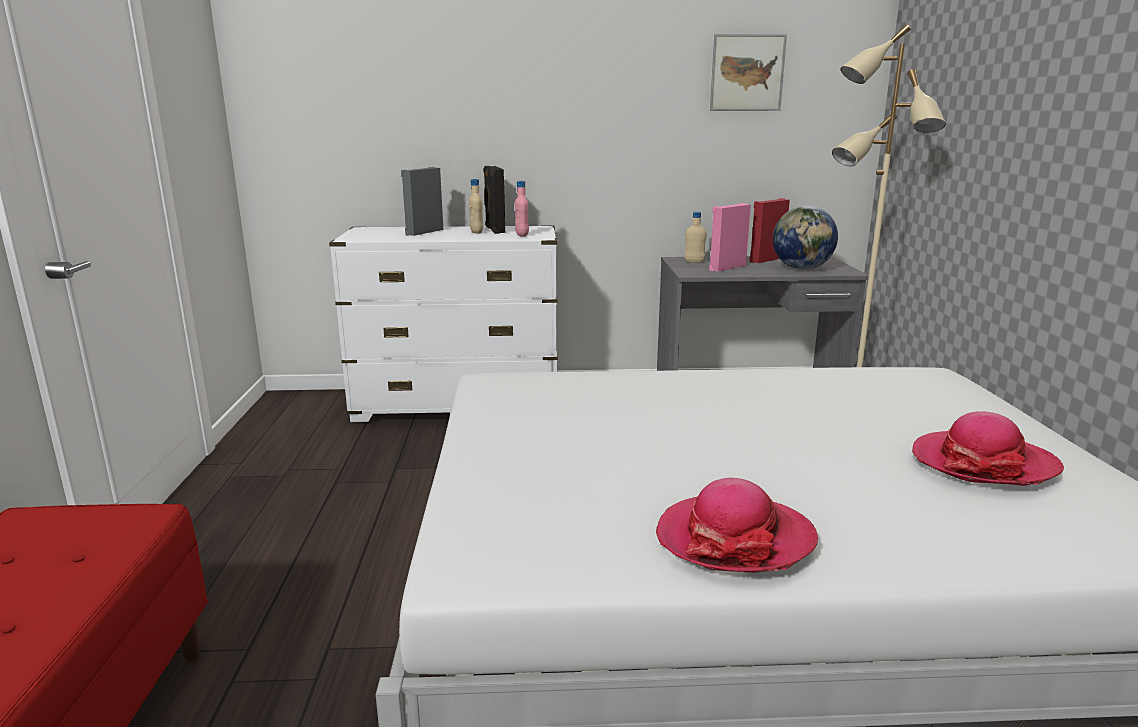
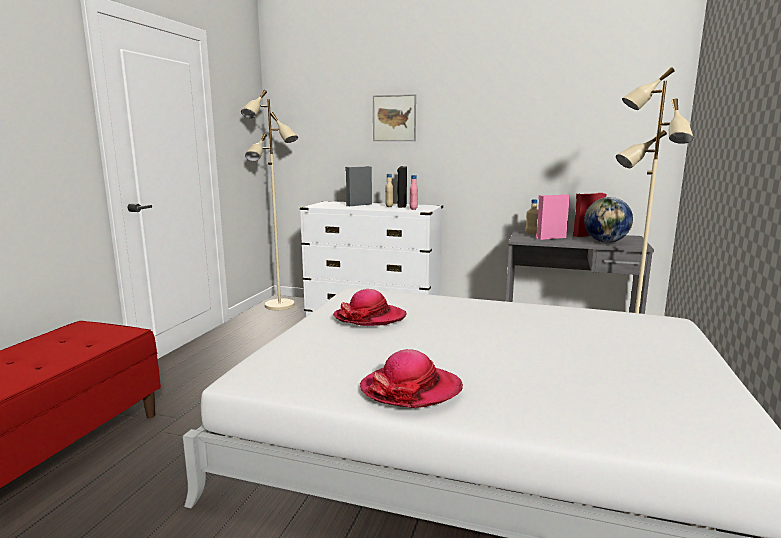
camera: 20 degrees right, 5 degrees down
(290, 410) = (279, 306): none -> beige floor lamp
(747, 73) = (579, 106): picture -> picture (394, 118)
(983, 463) = (633, 375): hat -> hat (370, 317)

